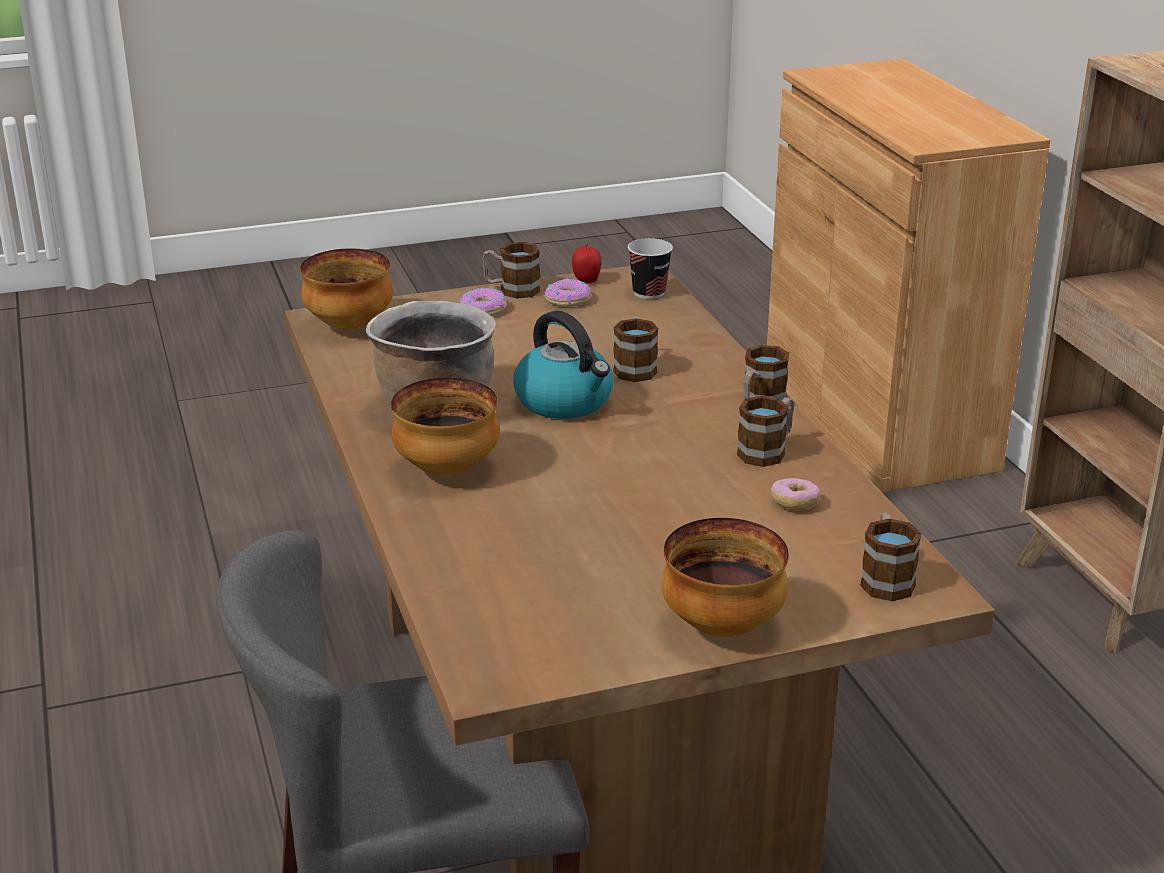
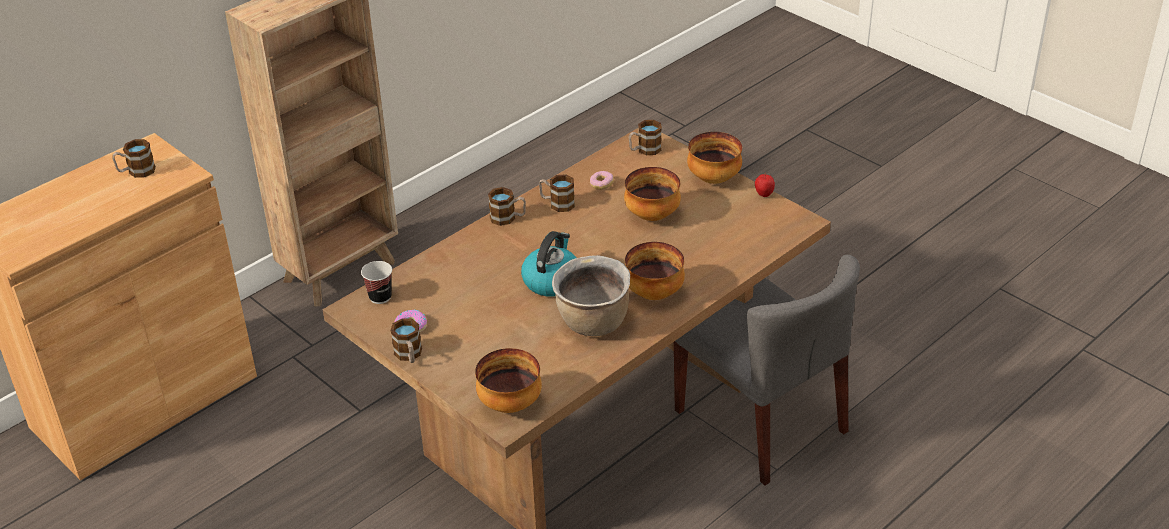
camera: 115 degrees left, 10 degrees up
(483, 309) = (448, 356): donut -> none
(586, 280) = (375, 329): apple -> apple (764, 195)
(635, 367) = (492, 270): mug -> mug (136, 171)
(656, 526) = (653, 215): none -> bowl

